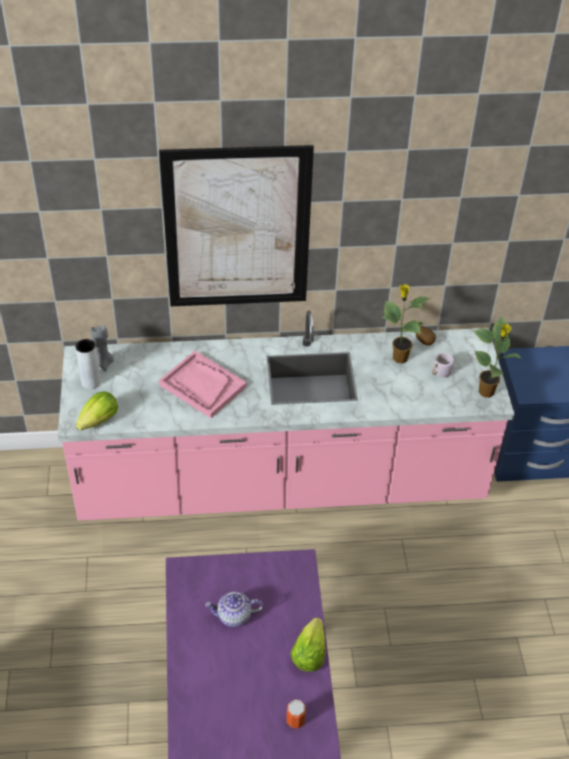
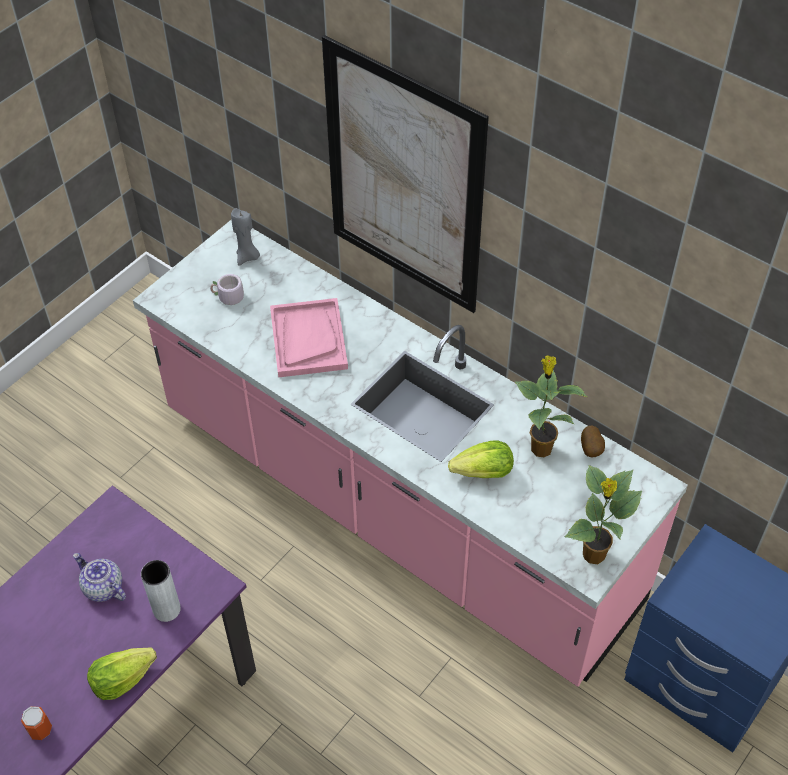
camera: 45 degrees right, 5 degrees up
(91, 382) = (216, 268): grey vase -> grey vase (166, 609)
(99, 420) = (181, 310): lettuce -> lettuce (484, 473)
(441, 373) = (567, 496): grey mug -> grey mug (228, 298)

